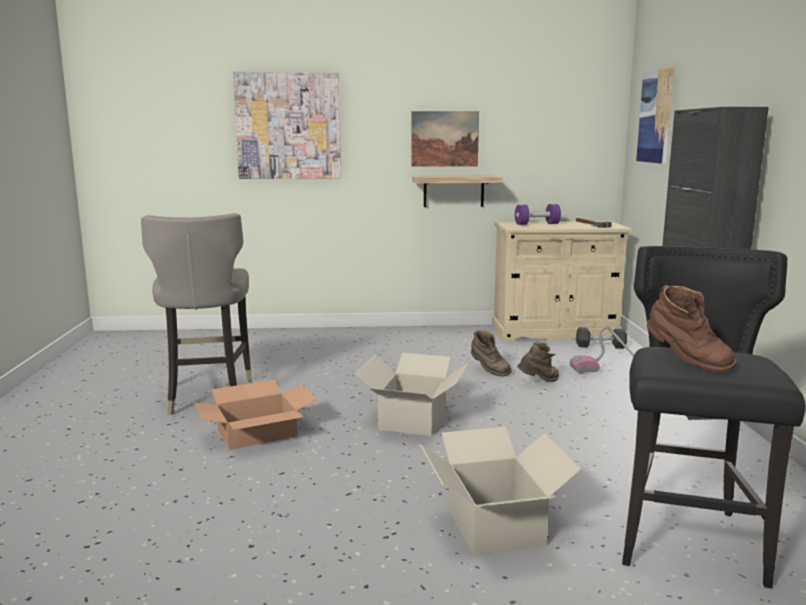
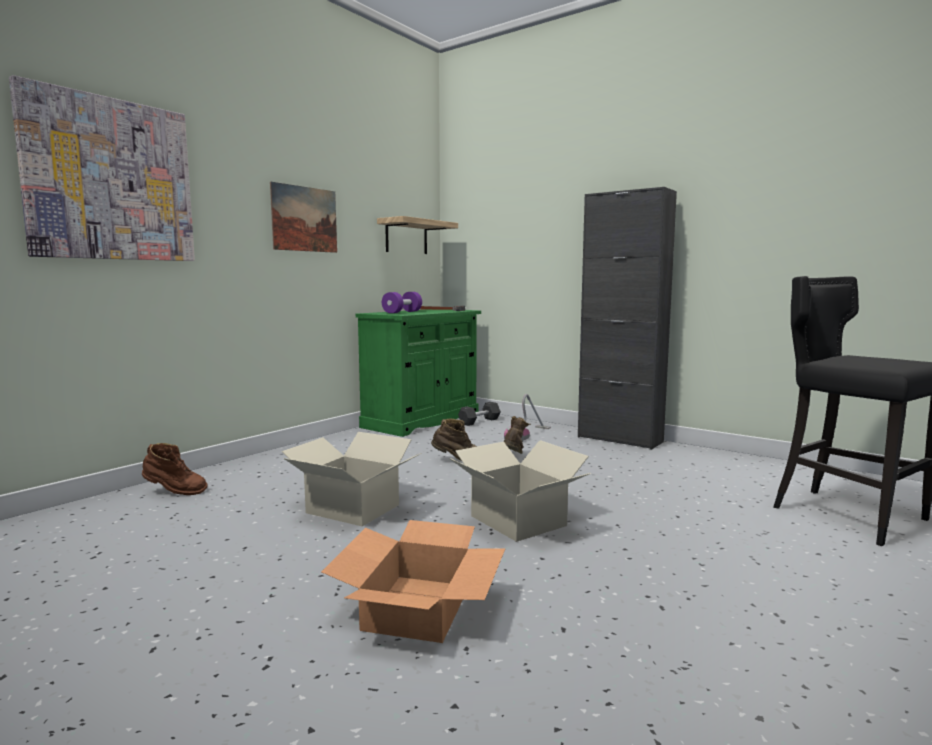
camera: 50 degrees left, 5 degrees down
(207, 397) = (227, 604): grey stool -> none
(453, 191) = (316, 280): shelf -> shelf (406, 237)
(494, 526) = (788, 565): cardboard box -> cardboard box (352, 509)
(554, 332) = (422, 420): beige cabinet -> green cabinet
(656, 116) = (494, 209): picture -> none
(686, 362) = (876, 361): brown boot -> brown boot (174, 492)

